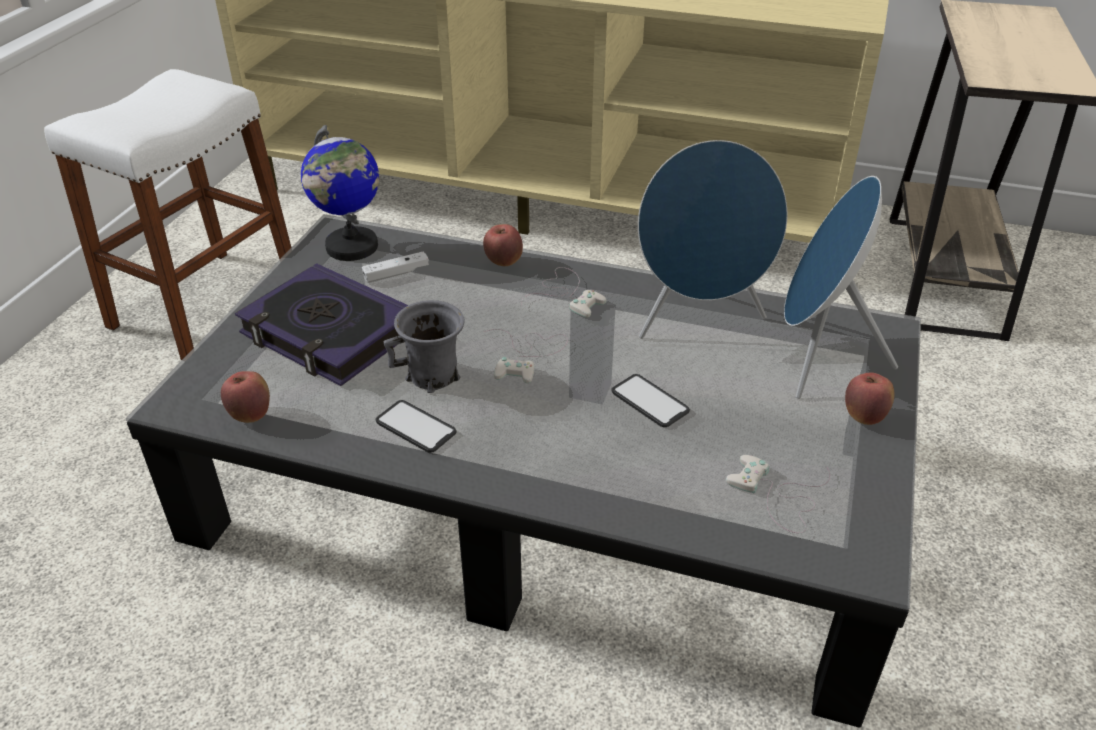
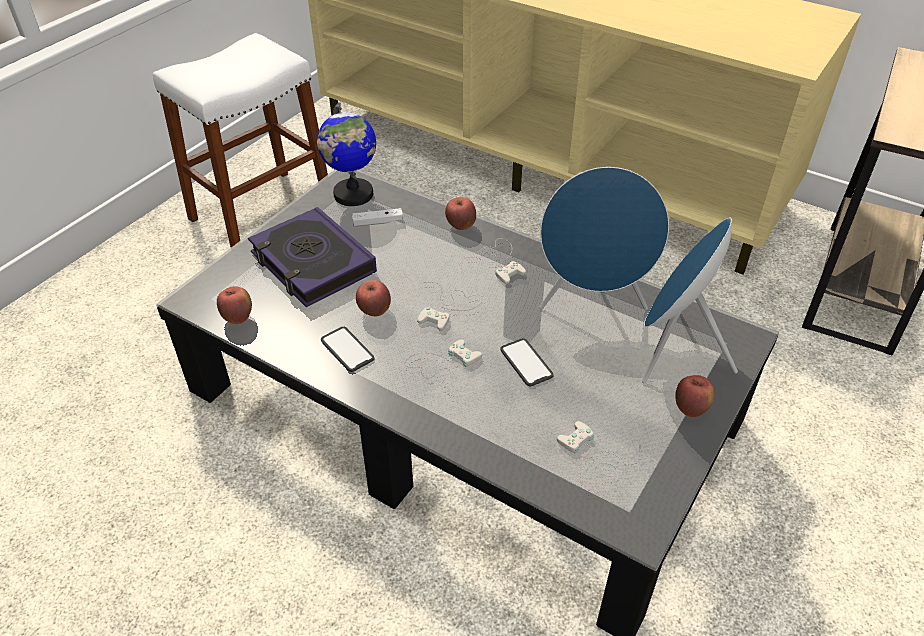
camera: 15 degrees right, 5 degrees up
(433, 376) = (374, 311): grey mug -> apple
(547, 424) = (442, 366): none -> white game controller

